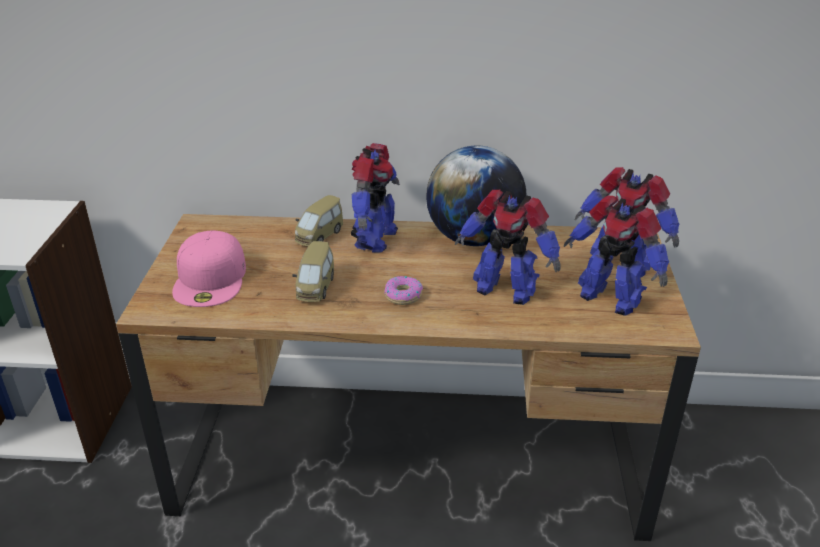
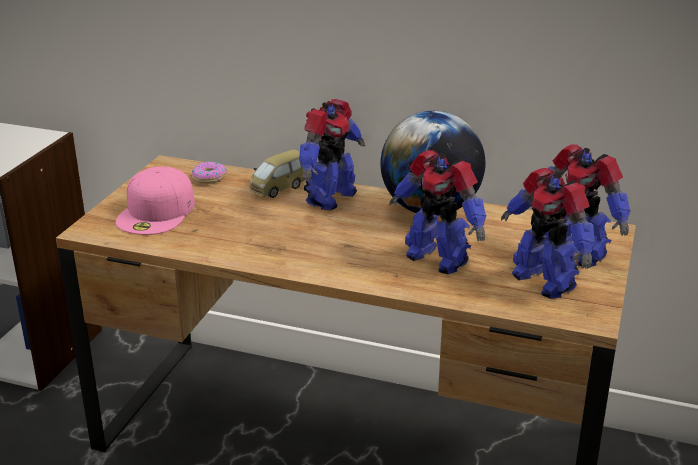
camera: 15 degrees right, 5 degrees down
(315, 287) = (250, 232): toy car -> none
(403, 295) = (331, 250): donut -> donut (209, 177)

